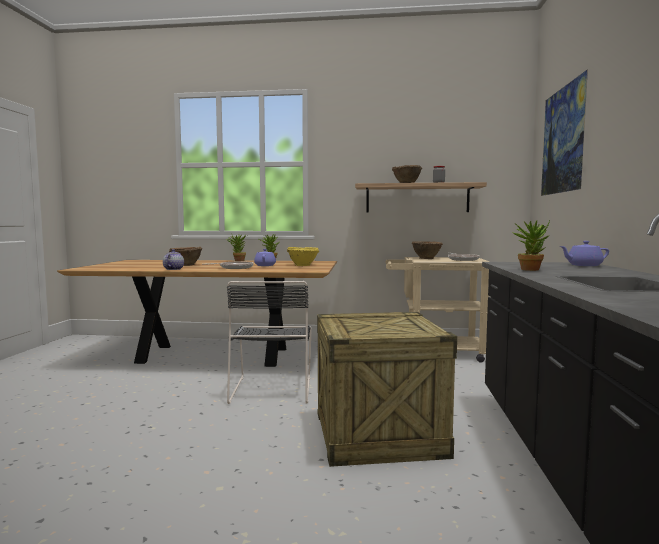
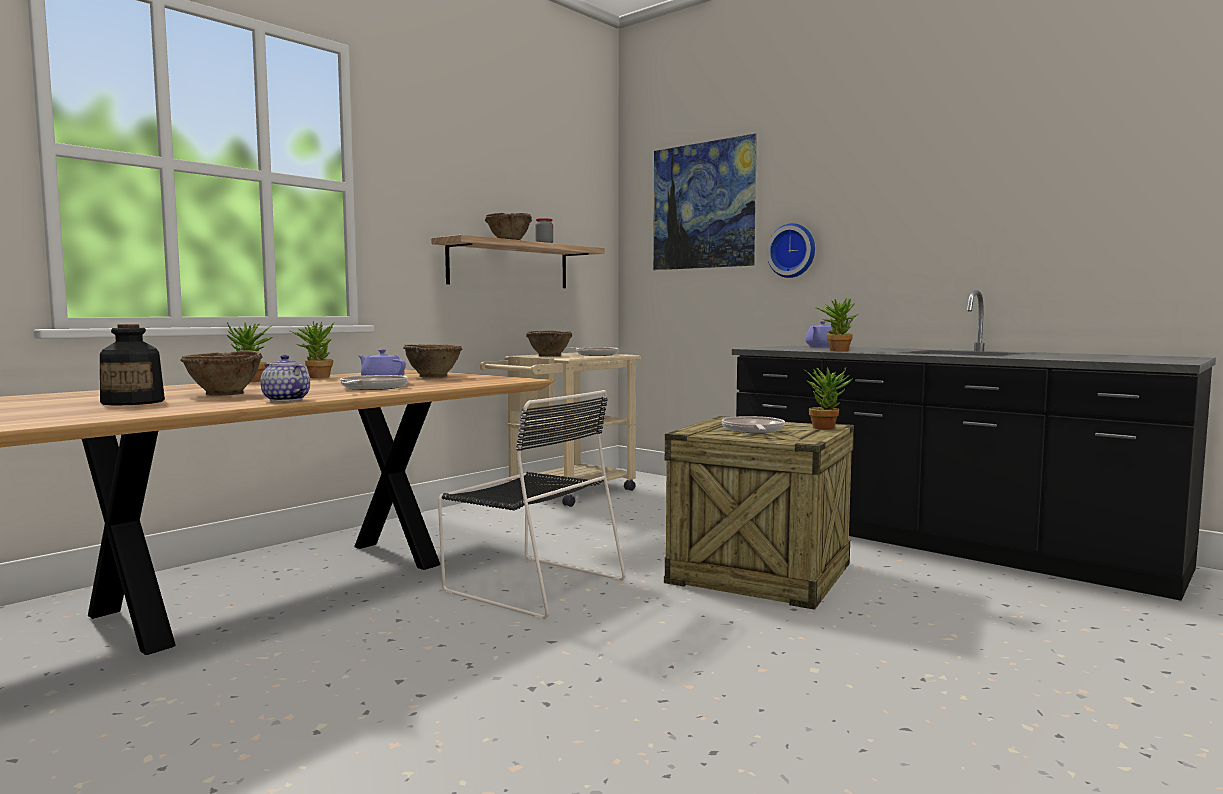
camera: 55 degrees left, 0 degrees up
(149, 265) = (134, 402): none -> bottle
(303, 265) = (433, 376): yellow bowl -> brown bowl
(370, 323) = (753, 430): none -> frying pan
(419, 332) = (826, 427): none -> potted plant
(599, 173) = (792, 251): none -> wall clock

